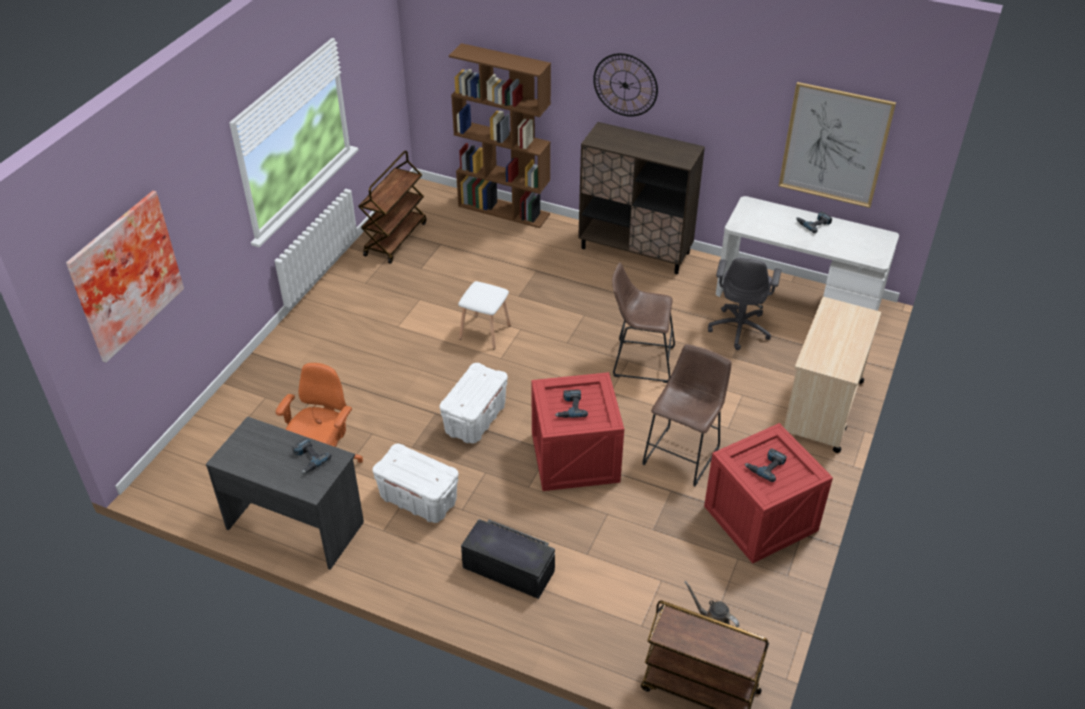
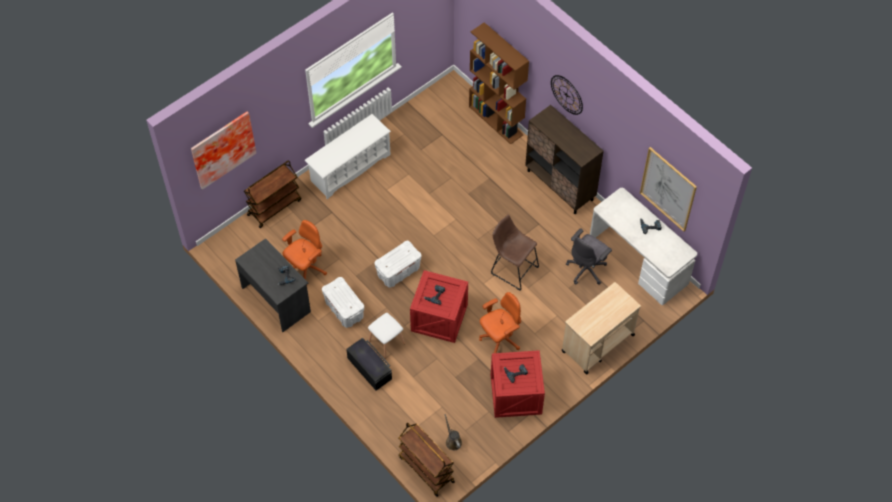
camera: 25 degrees right, 15 degrees up
(328, 318) = (350, 168): none -> white shoe rack
(395, 238) = (417, 119): brown cart -> brown cart (274, 207)
(486, 332) = (435, 213): white stool -> white stool (387, 342)
(683, 453) = (500, 339): brown stool -> orange office chair

